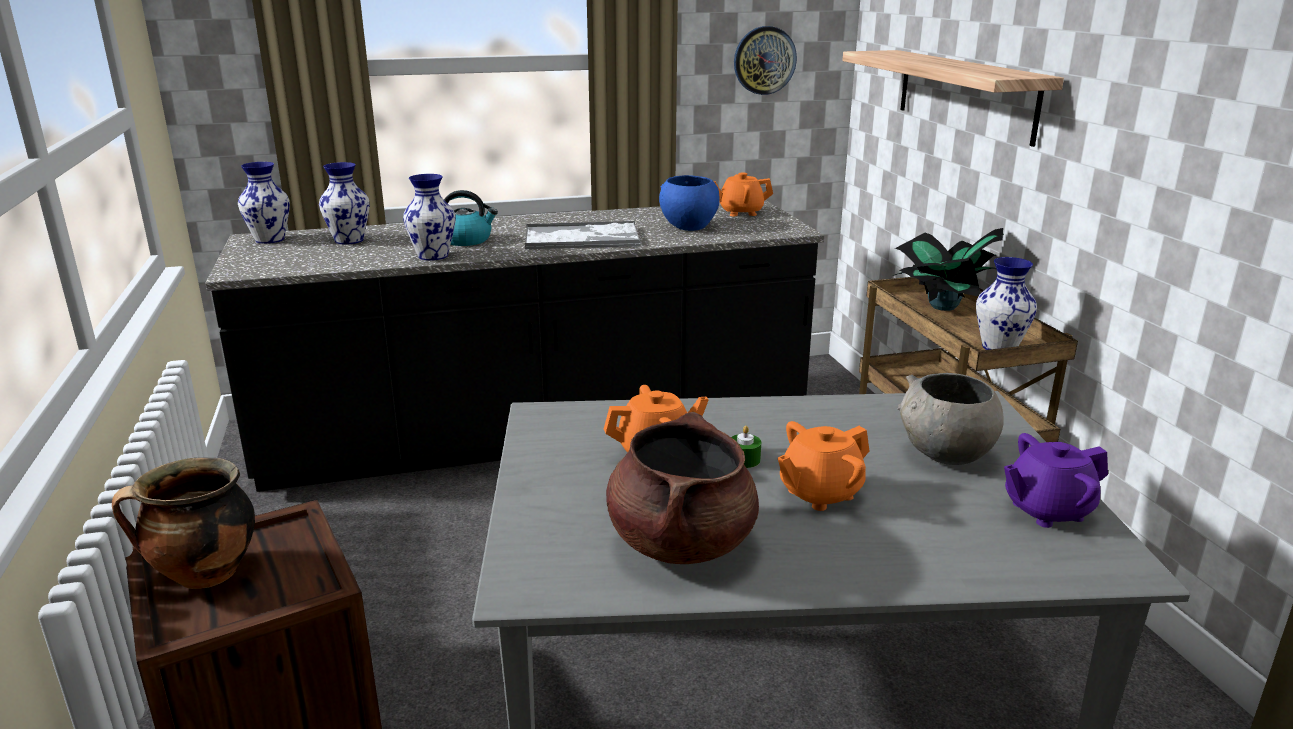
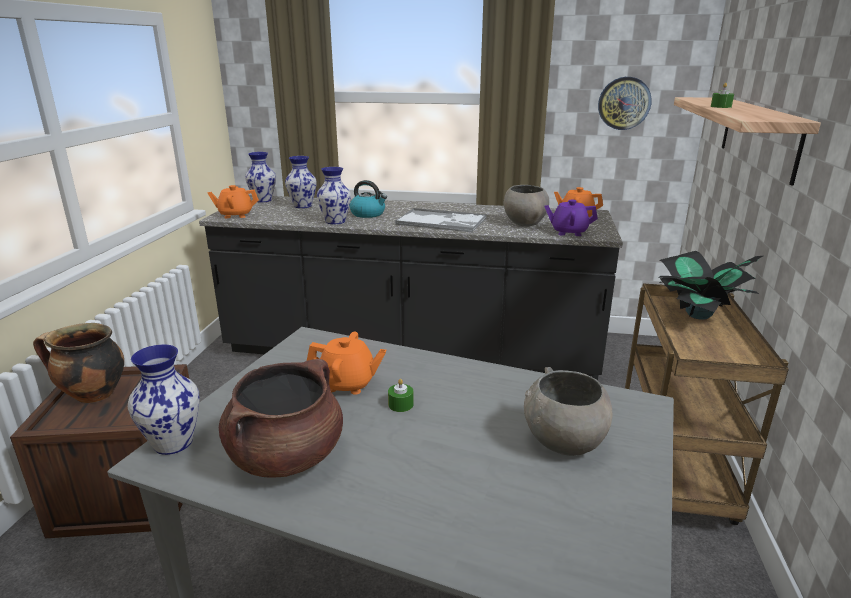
camera: 25 degrees right, 0 degrees up
(688, 227) = (524, 223): blue bowl -> grey bowl
(819, 493) = (425, 447): orange teapot -> orange teapot (235, 215)
(929, 63) = (721, 107): none -> green candle
(998, 347) = (714, 359): vase -> vase (172, 442)
(1046, 510) = (603, 521): purple teapot -> purple teapot (568, 232)

